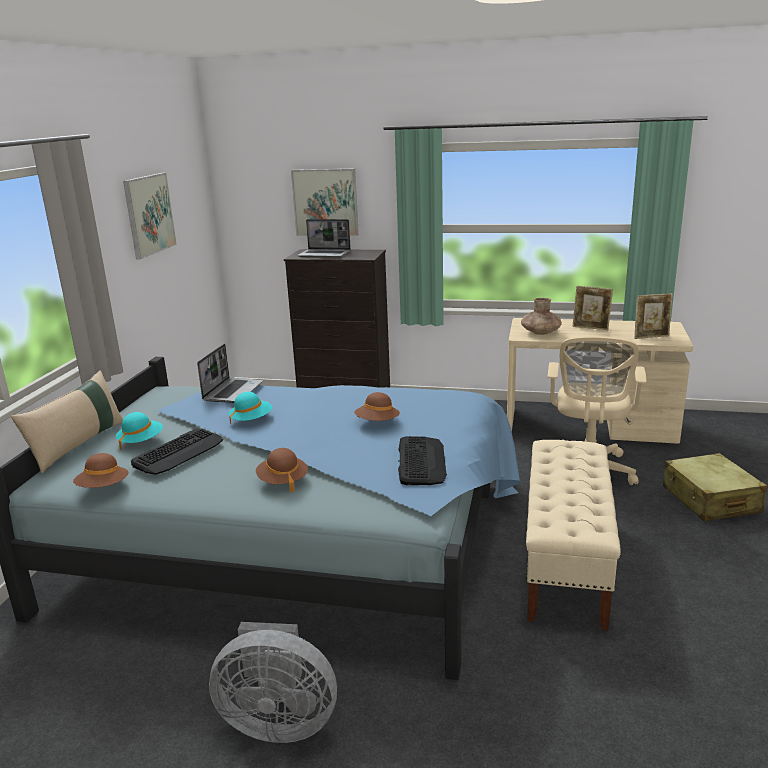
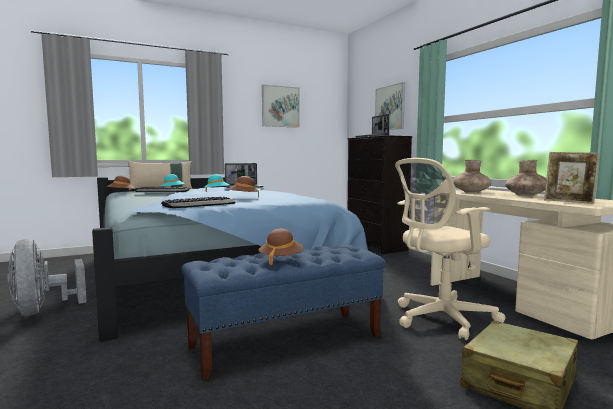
camera: 50 degrees right, 15 degrees down
(282, 481) = (151, 201): brown hat -> brown hat (281, 259)
(565, 562) = (287, 341): beige bench -> blue bench
(590, 328) = (526, 195): picture frame -> brown vase

